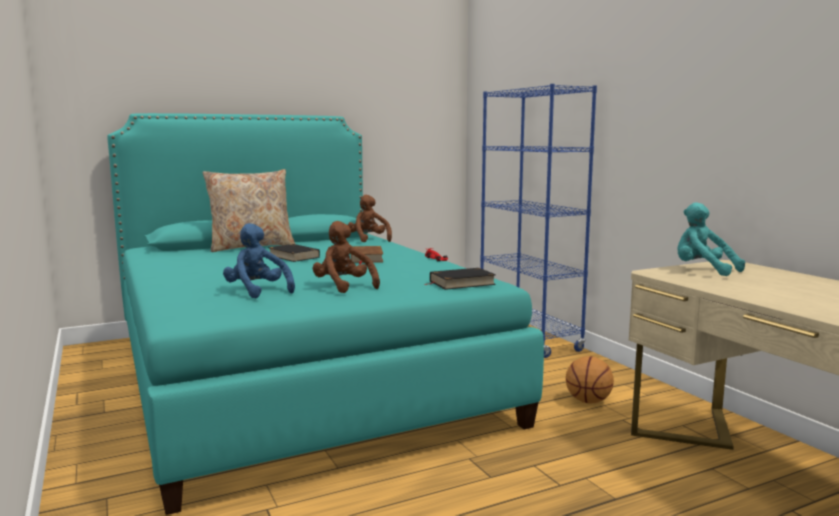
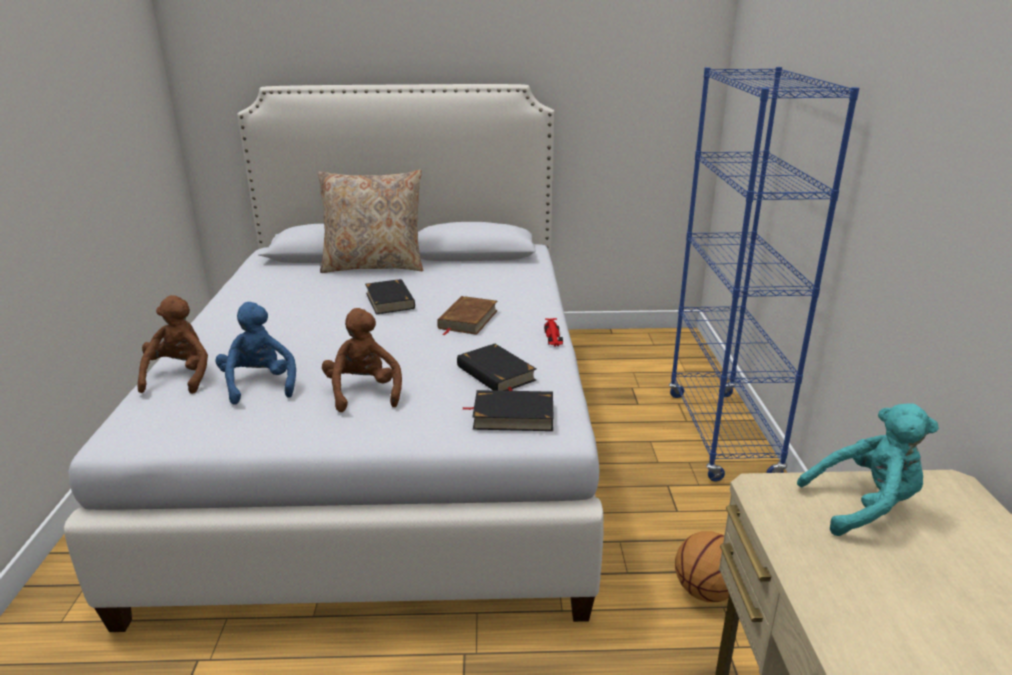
camera: 25 degrees right, 15 degrees up
(296, 375) = (389, 438): turquoise bed -> white bed
(369, 240) = (523, 269): brown plush toy -> brown plush toy (180, 376)
(423, 272) = (495, 374): none -> black book
(702, 271) = (864, 506): turquoise plush toy -> turquoise plush toy turned 105 degrees clockwise

